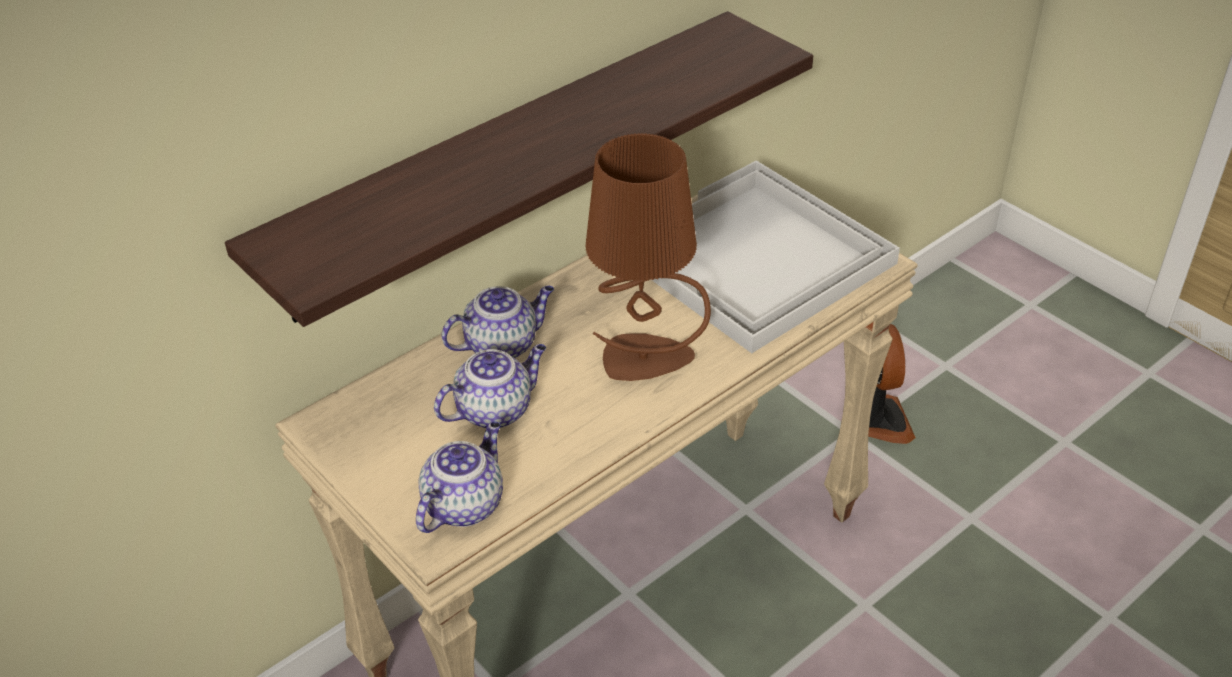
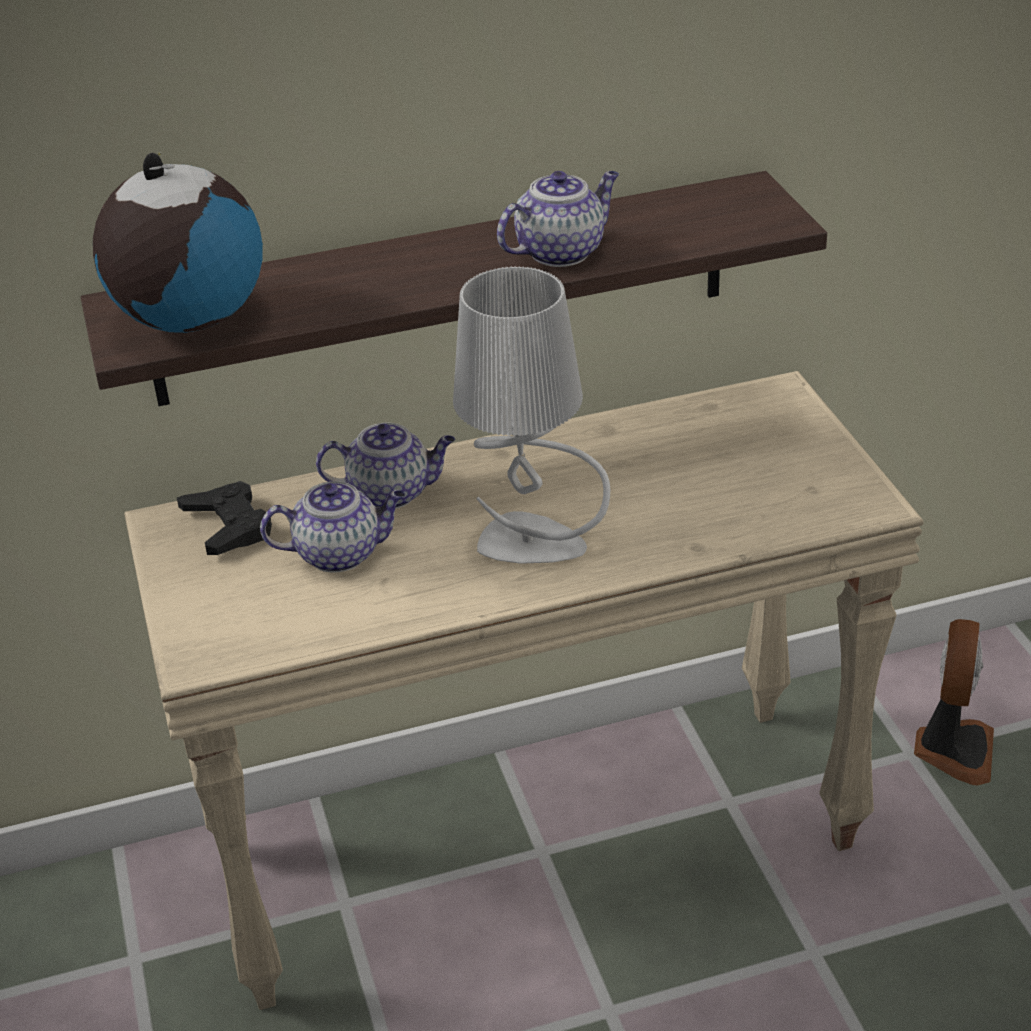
camera: 25 degrees right, 5 degrees down
(350, 243) = (189, 320): none -> globe
(381, 411) = (228, 526): none -> black game controller
(464, 504) = (247, 634): teapot -> teapot (561, 251)
(646, 358) = (532, 543): brown table lamp -> grey table lamp
(753, 259) = (726, 470): white tray -> none

